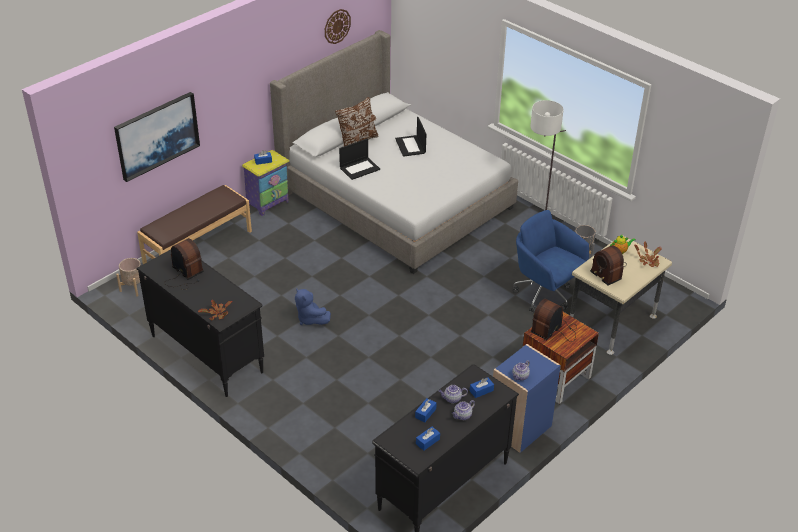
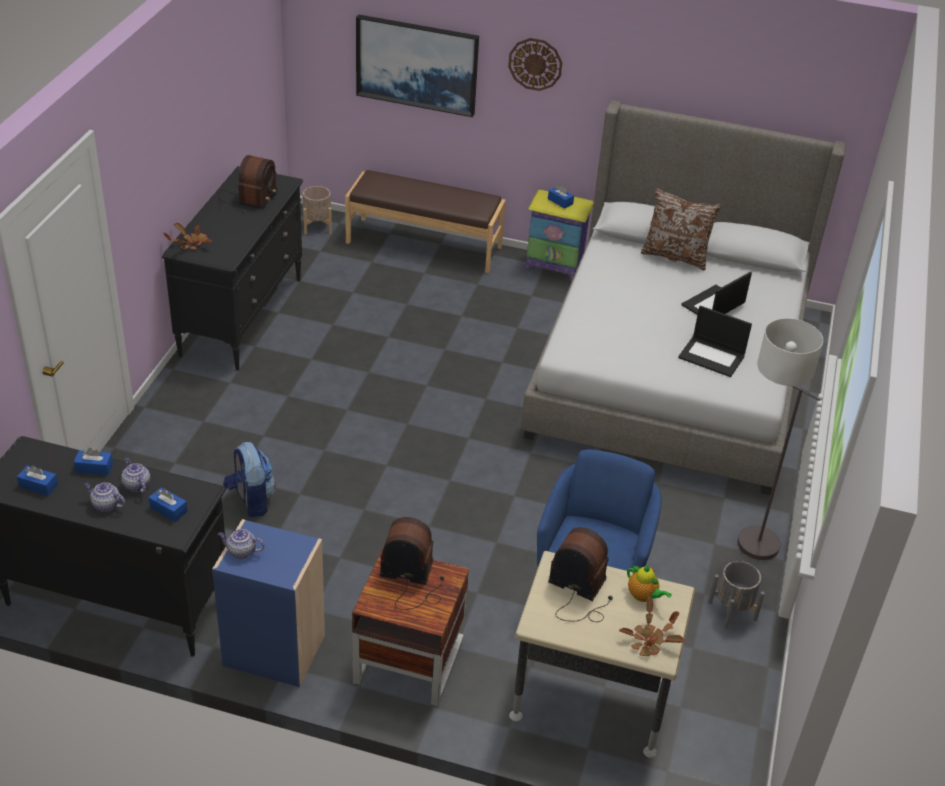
camera: 60 degrees right, 0 degrees up
(310, 319) = (361, 375): blue plush toy -> none
(337, 26) = (761, 89): wall clock -> wall clock (535, 64)
(360, 168) = (614, 276): laptop -> laptop (712, 356)
(393, 402) = (251, 501): none -> backpack
(607, 270) = (579, 593): radio -> radio turned 90 degrees clockwise

